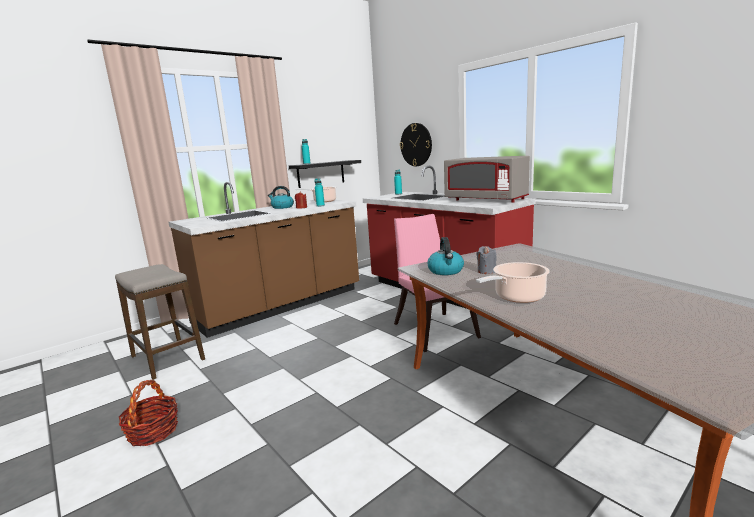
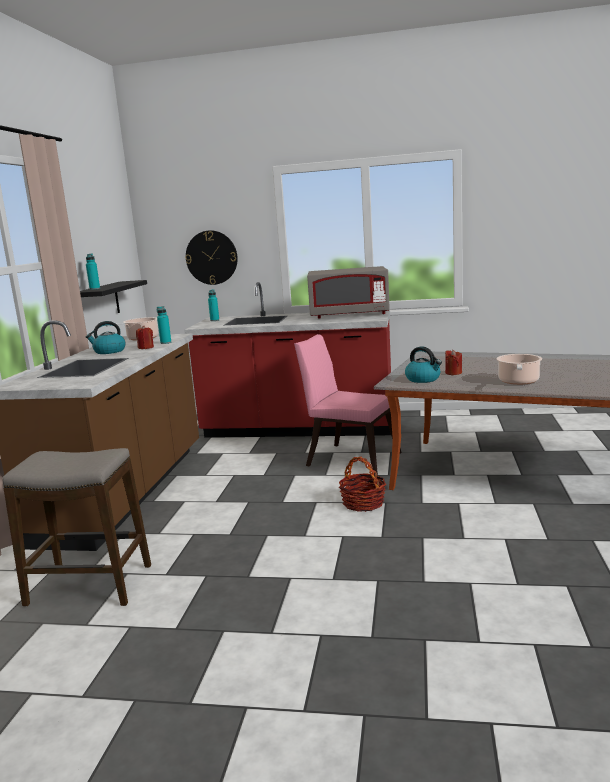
camera: 40 degrees left, 0 degrees up
(153, 431) = (244, 629): basket -> basket (363, 503)
(486, 271) = (453, 373): grey candle -> red candle

